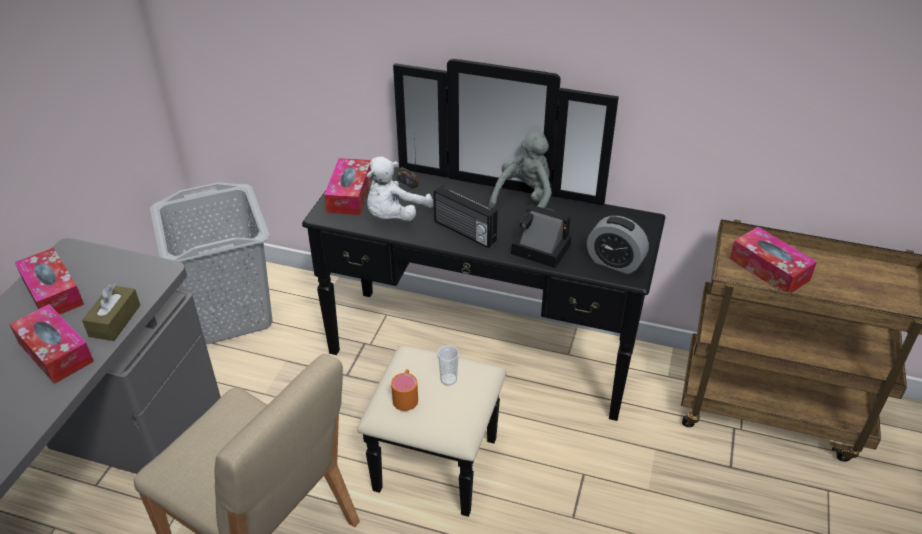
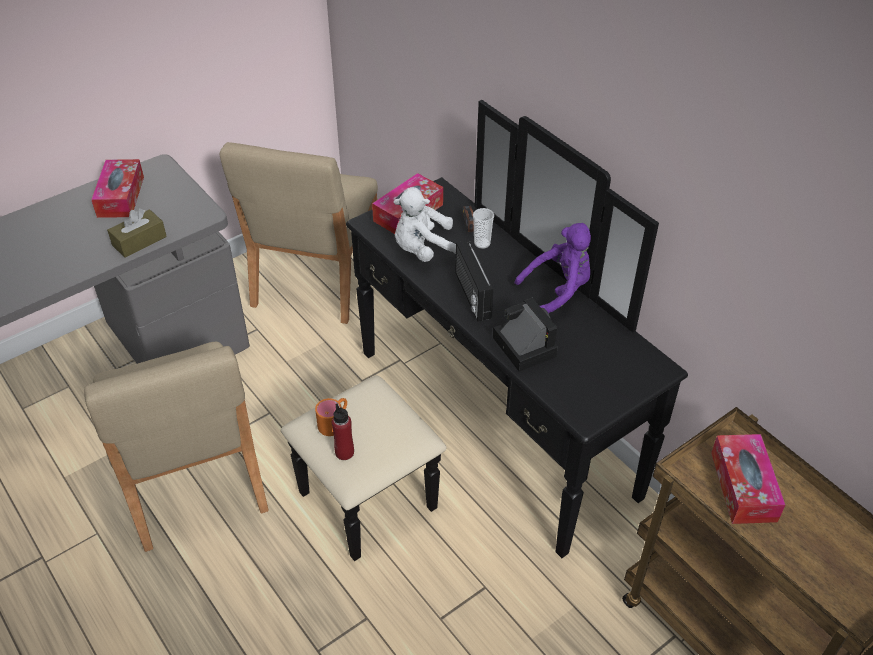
camera: 35 degrees right, 5 degrees up
(55, 352) = (82, 246): tissue box -> none
(230, 315) = (315, 278): grey laundry basket -> beige chair
(437, 414) = (344, 452): none -> red bottle
(448, 379) = (381, 427): cup -> cup (482, 243)
(525, 200) = (559, 291): grey plush toy -> purple plush toy
(614, 262) = (581, 395): alarm clock -> none

